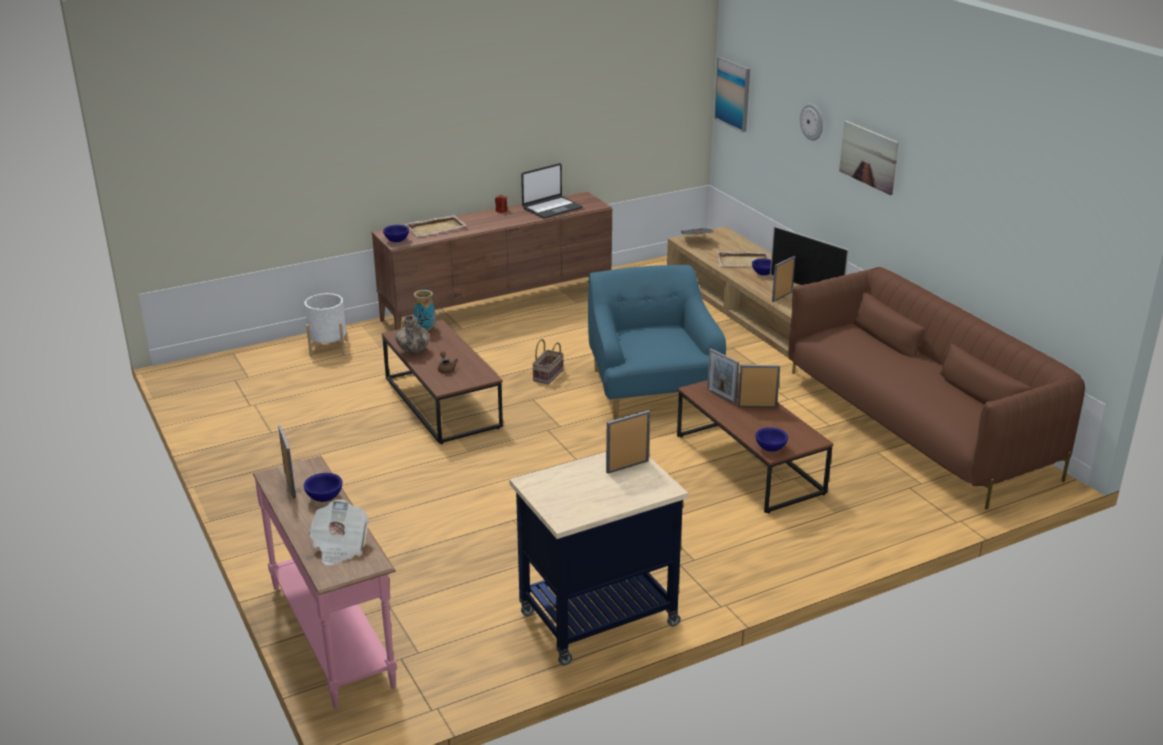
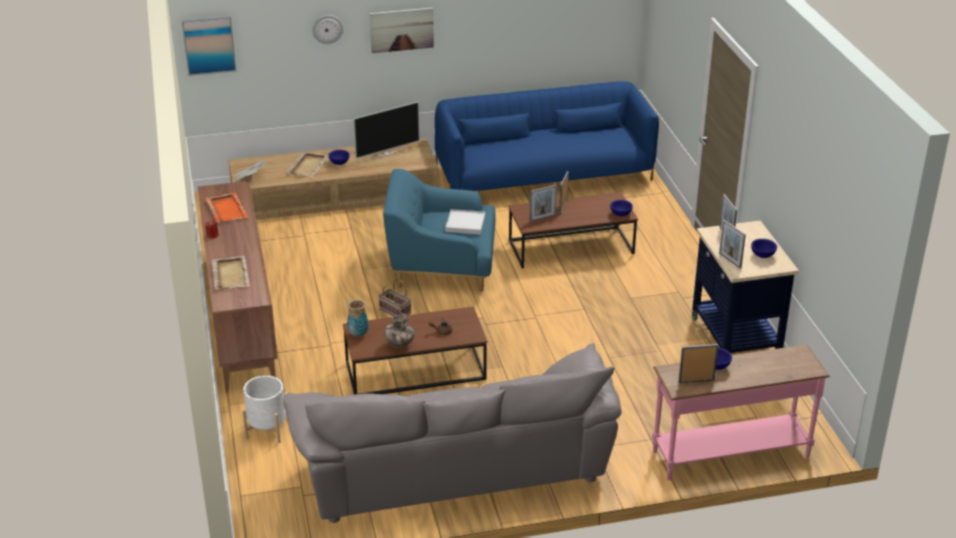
camera: 75 degrees left, 5 degrees up
(273, 448) = (453, 473): none -> grey sofa
(339, 546) = (779, 363): newspaper -> none
(396, 241) = (248, 299): blue bowl -> blue bowl (762, 255)
(551, 208) = (226, 209): laptop -> orange tray
(662, 347) = (465, 224): none -> white tray
(782, 296) = (386, 164): picture frame -> picture frame (730, 260)
(915, 424) = (544, 176): brown sofa -> blue sofa

